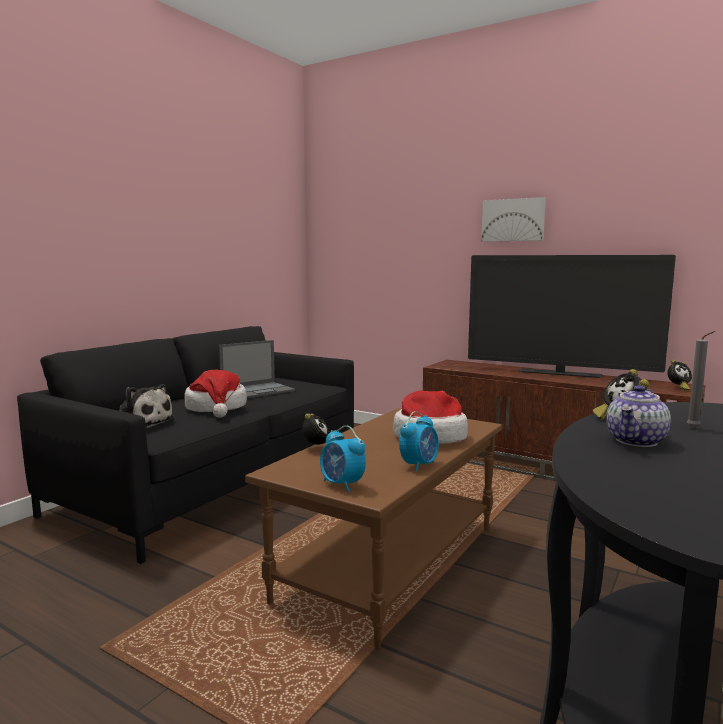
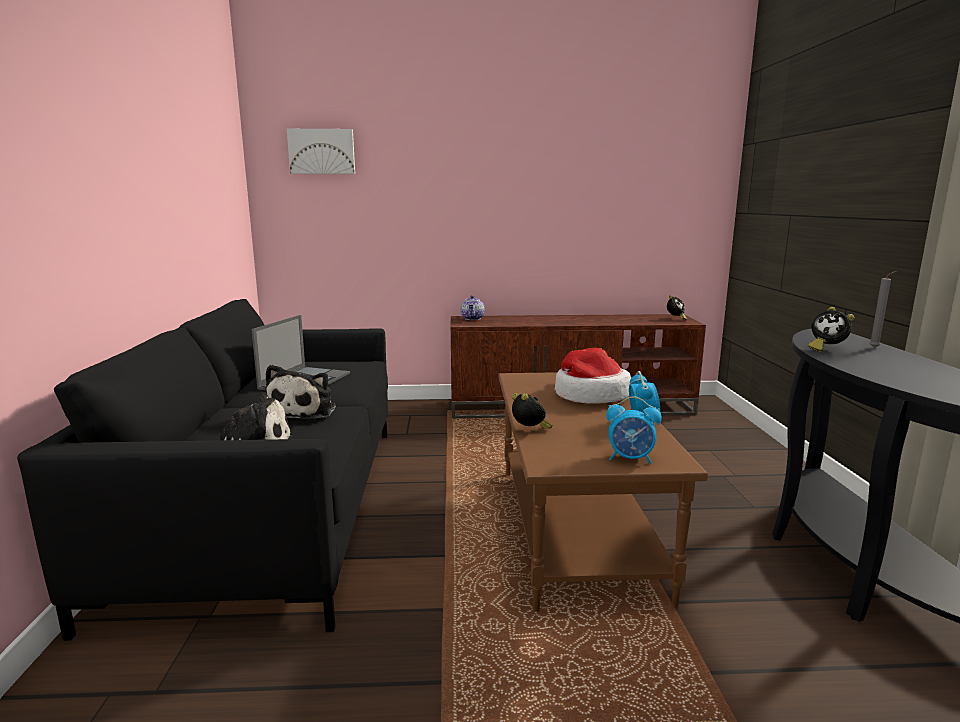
camera: 35 degrees left, 5 degrees up
(216, 408) = (304, 411): hat -> plush toy
(513, 220) = (516, 168): picture -> picture (322, 151)
(559, 373) = (574, 317): television -> none
(636, 441) = (885, 364): teapot -> teapot (473, 318)

